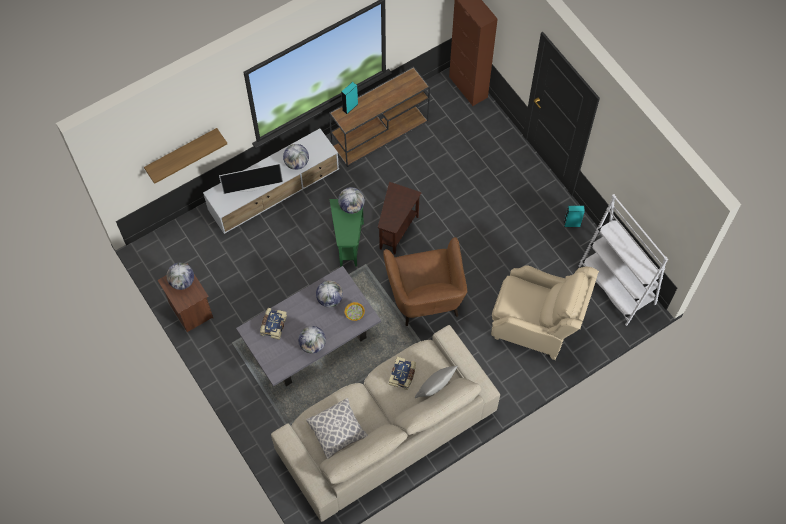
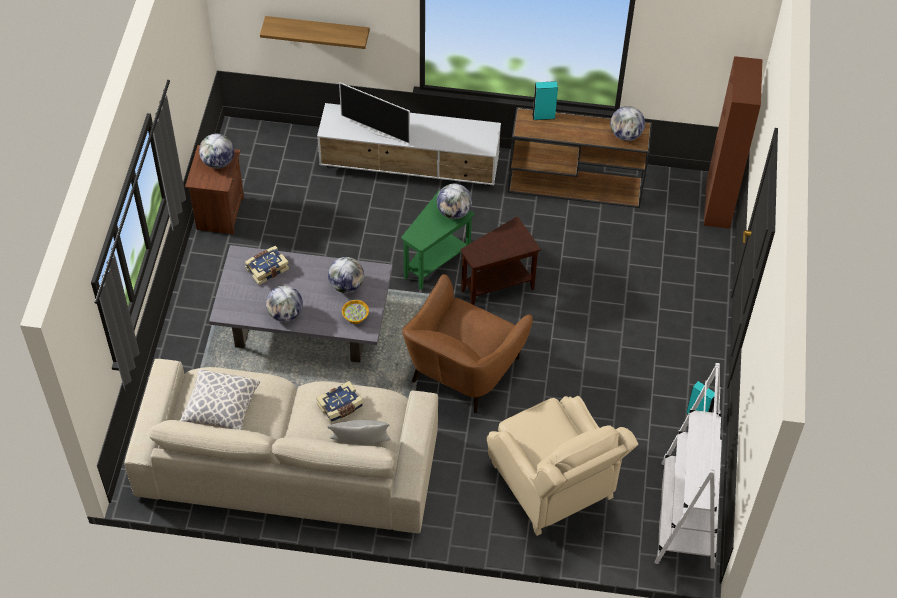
camera: 40 degrees right, 10 degrees down
(297, 163) = (443, 138): globe -> globe (626, 135)

